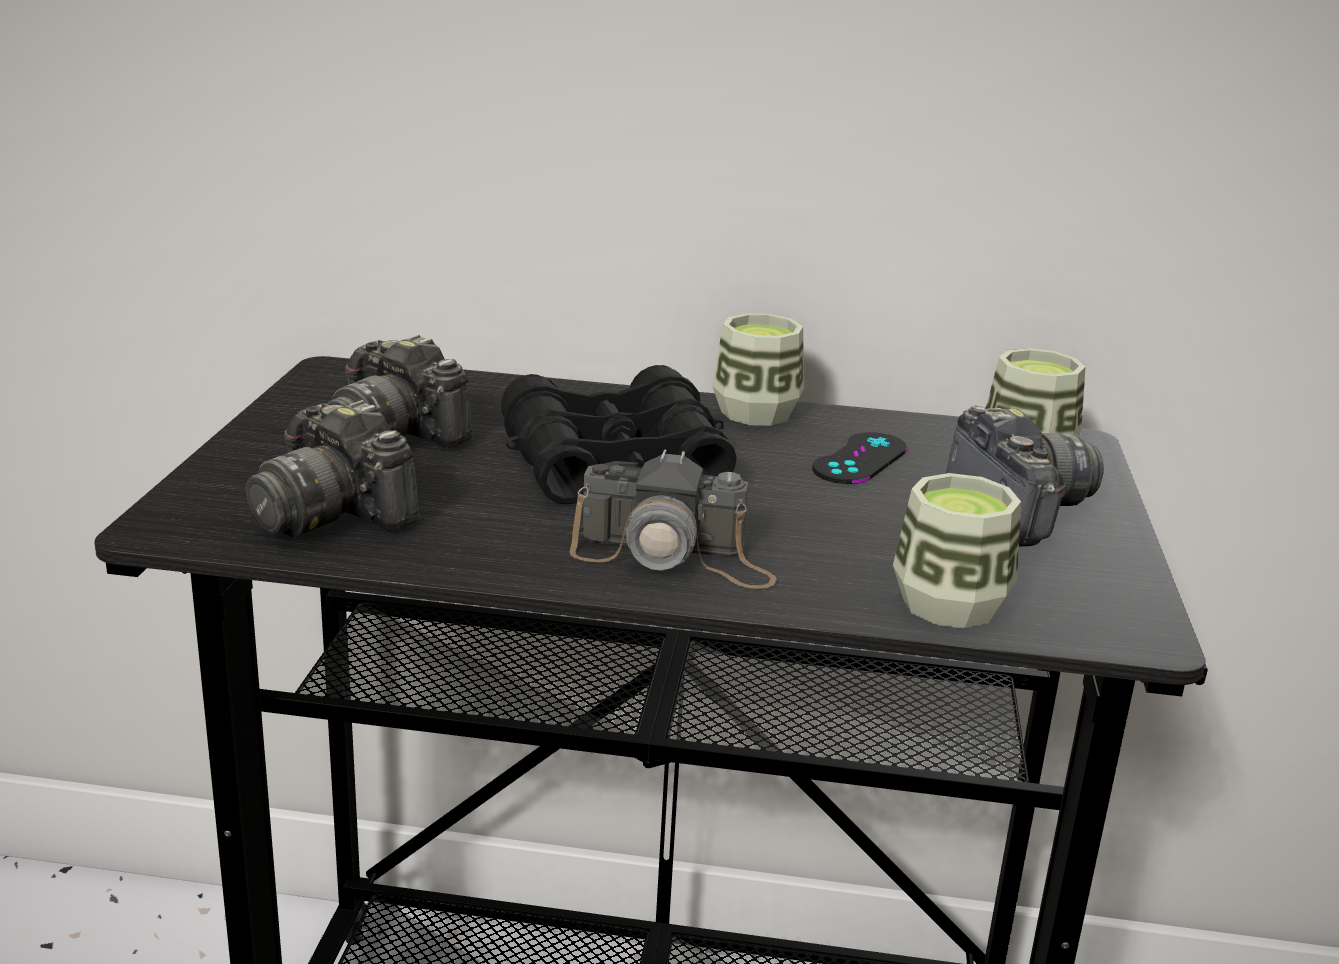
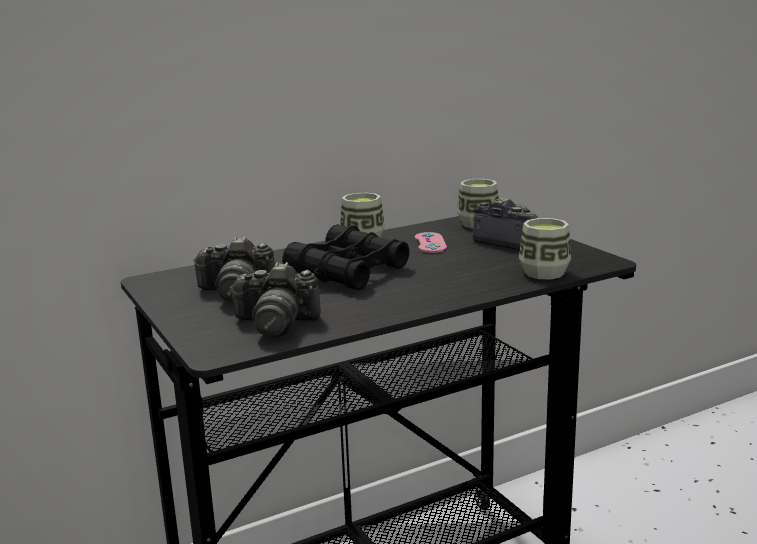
camera: 35 degrees left, 5 degrees down
(674, 557) = (434, 291): camera -> none
(860, 459) = (430, 243): black game controller -> pink game controller

